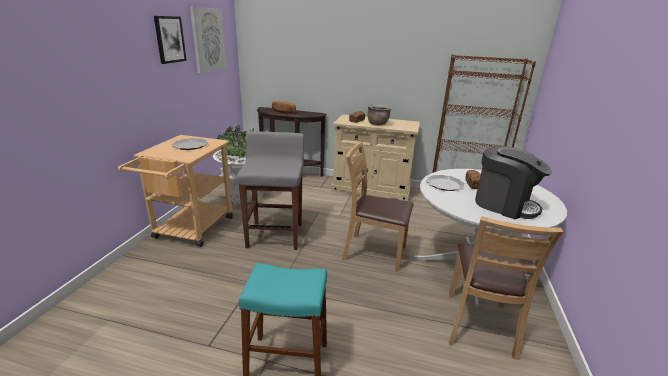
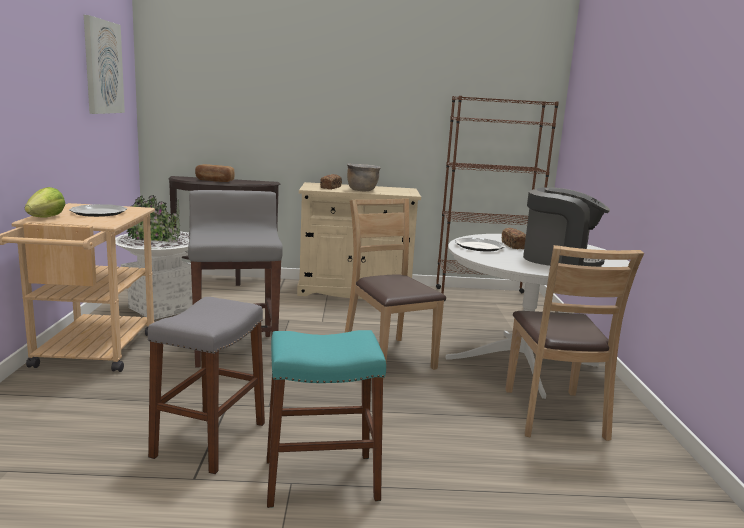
camera: 15 degrees left, 10 degrees down
(156, 150) = (46, 217): none -> lettuce
(169, 39) = (59, 57): picture -> none
(231, 312) = (210, 439): none -> grey stool
(373, 252) = (388, 357): brown chair -> brown chair turned 60 degrees clockwise

